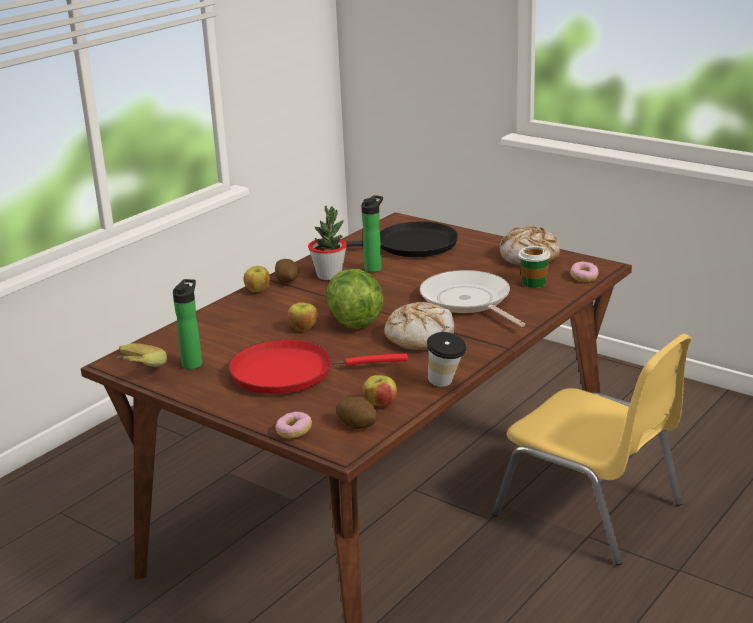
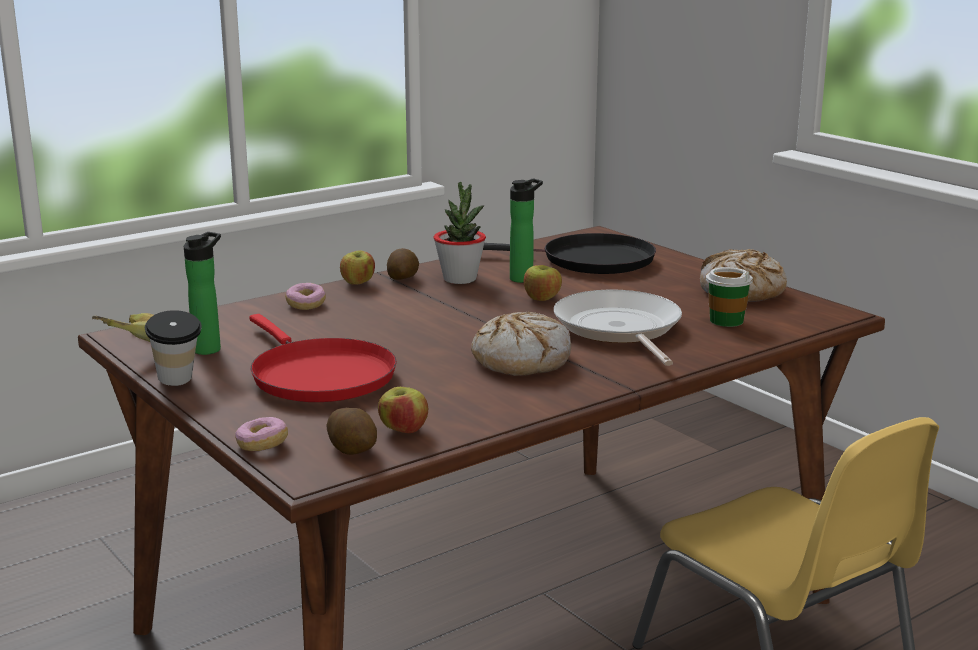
camera: 15 degrees right, 5 degrees down
(290, 372) = (318, 376): red frying pan -> red frying pan turned 135 degrees counterclockwise
(303, 328) = (378, 330): apple -> apple (542, 299)
(354, 320) = (451, 330): lettuce -> none
(446, 384) = (513, 420): cup -> cup (178, 384)
(584, 278) = (803, 323): donut -> donut (306, 305)

